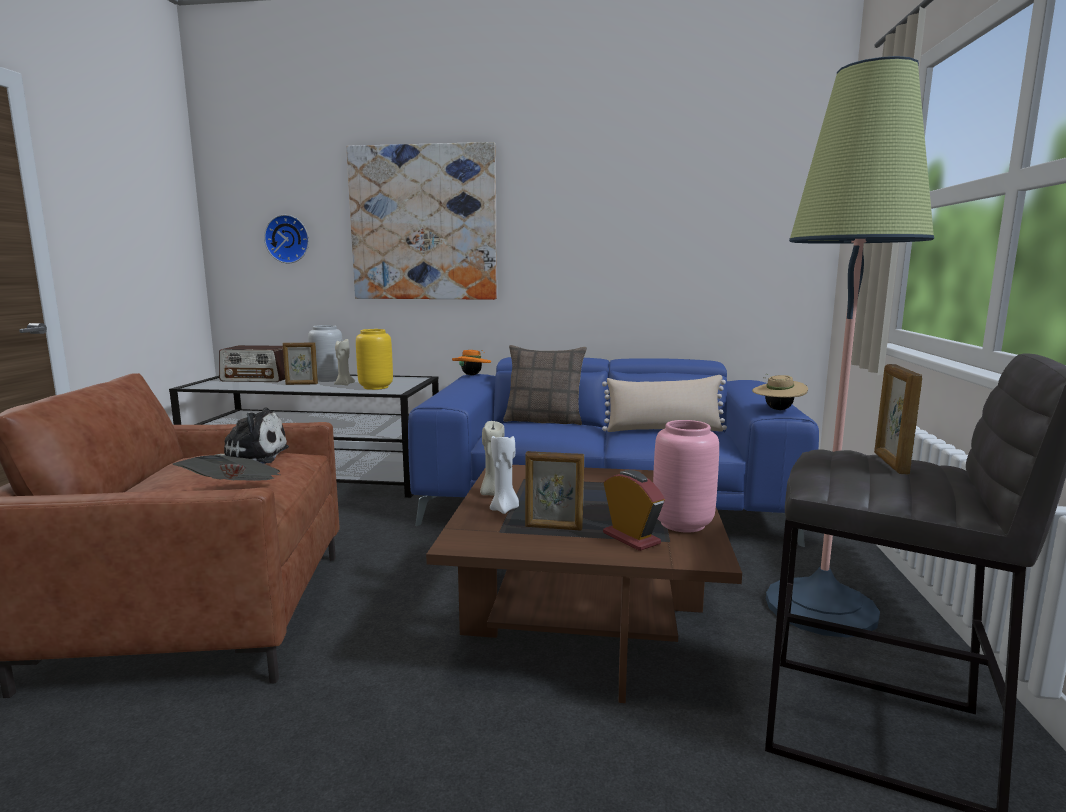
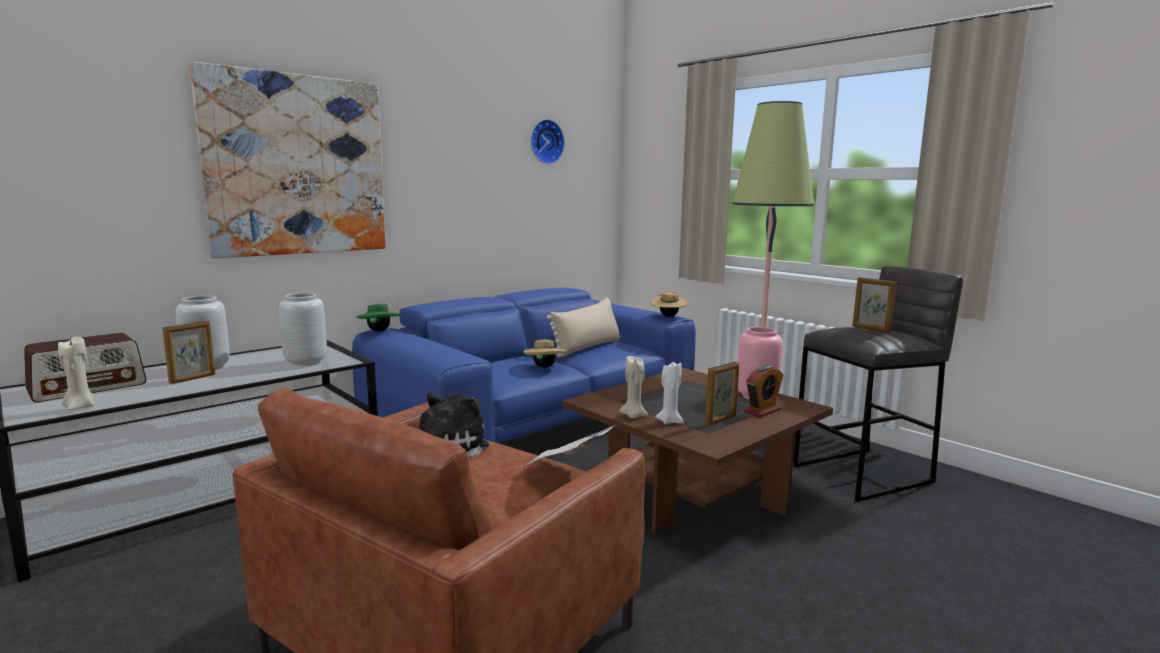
camera: 50 degrees left, 0 degrees up
(288, 239) = (90, 180): wall clock -> wall clock (545, 142)
(344, 384) = (253, 367): beige candle -> beige candle (80, 407)
(375, 387) = (305, 362): yellow vase -> grey vase
(472, 375) = (379, 331): orange hat -> green hat
(544, 420) = (489, 360): pillow -> none
(564, 435) = (545, 367): none -> beige hat
(631, 538) = (762, 411): alarm clock -> alarm clock turned 135 degrees clockwise

